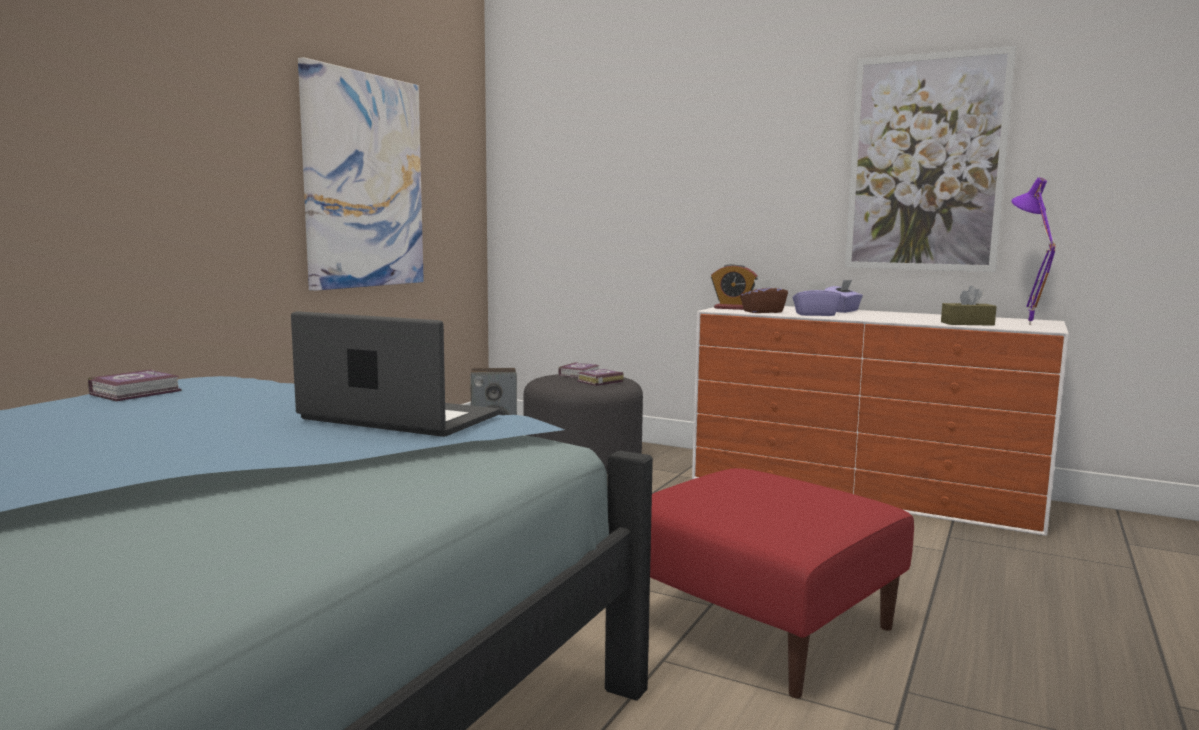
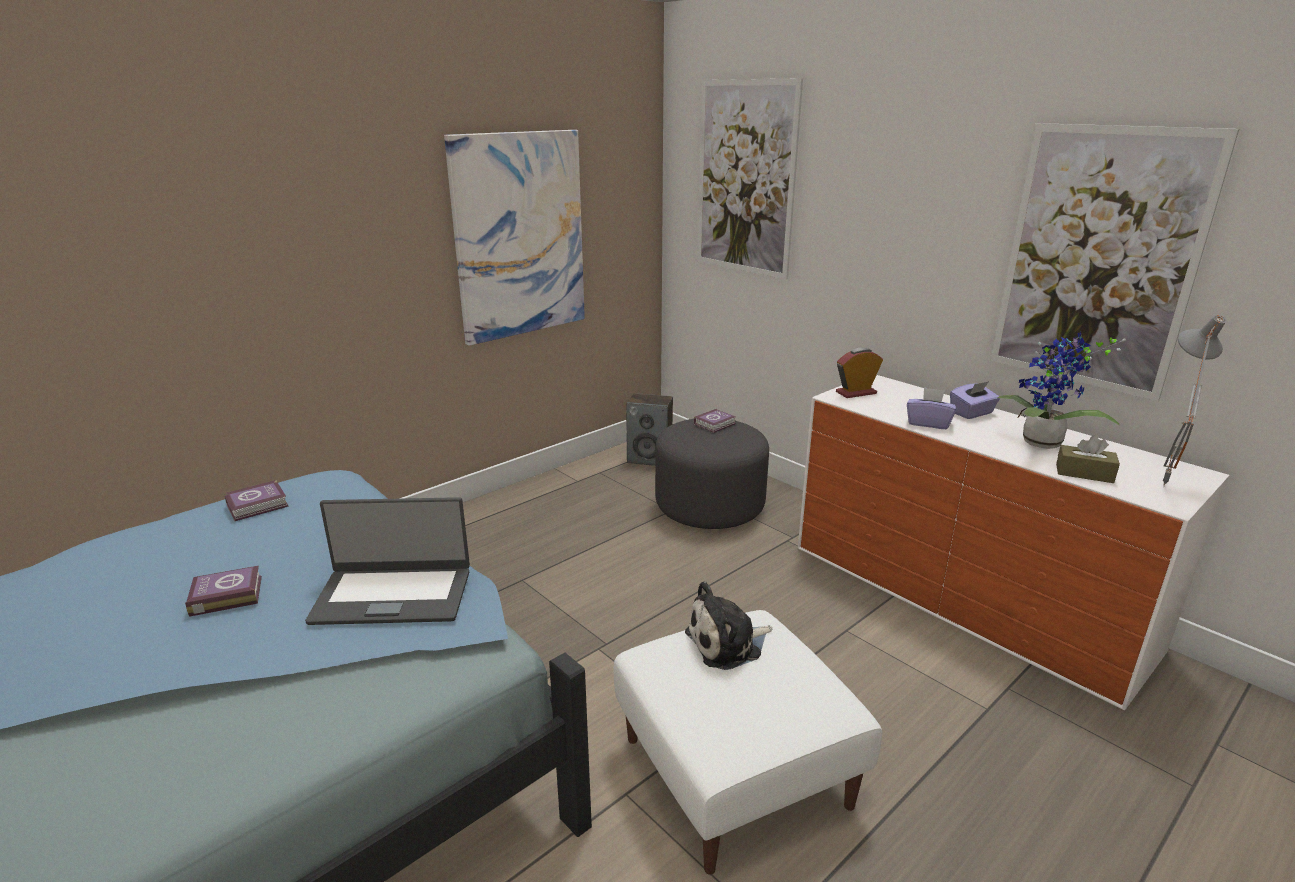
camera: 20 degrees right, 15 degrees up
(398, 418) = (393, 595): laptop -> laptop turned 135 degrees clockwise
(581, 141) = (745, 178): none -> picture
(598, 381) = (724, 440): book -> book (225, 595)
(730, 483) = (727, 643): none -> plush toy
(733, 308) = (856, 393): alarm clock -> alarm clock turned 120 degrees clockwise
(762, 312) = (877, 408): brown tissue box -> none
(763, 625) = (737, 772): red ottoman -> white ottoman
(917, 317) = (1042, 444): none -> potted plant
(1026, 324) = (1159, 485): purple table lamp -> grey table lamp

